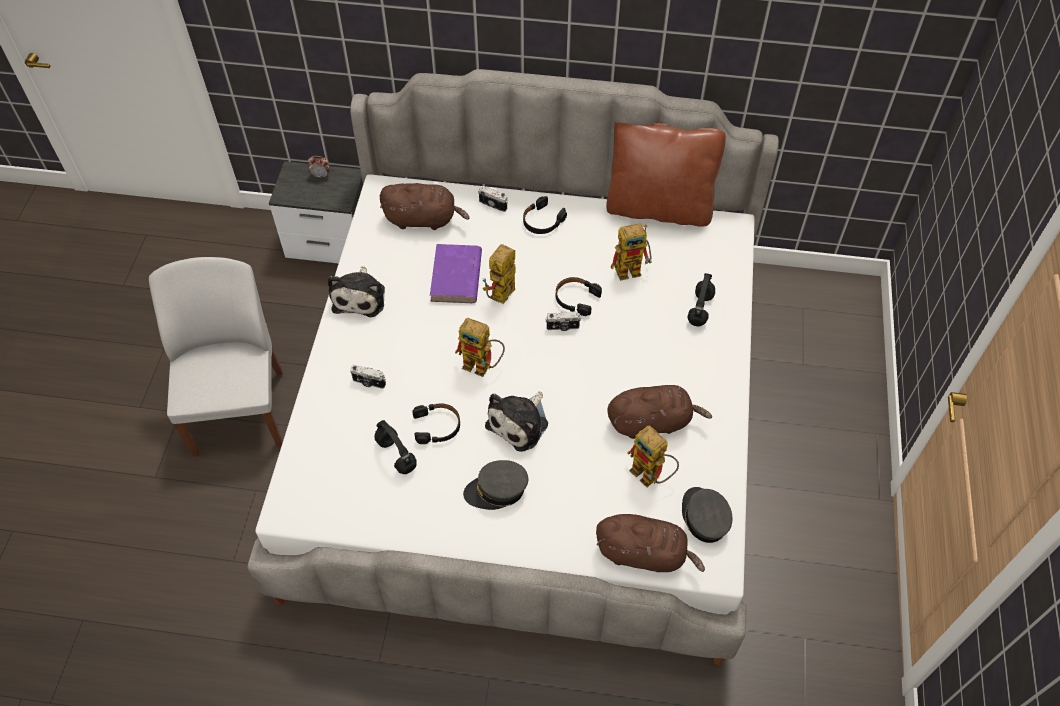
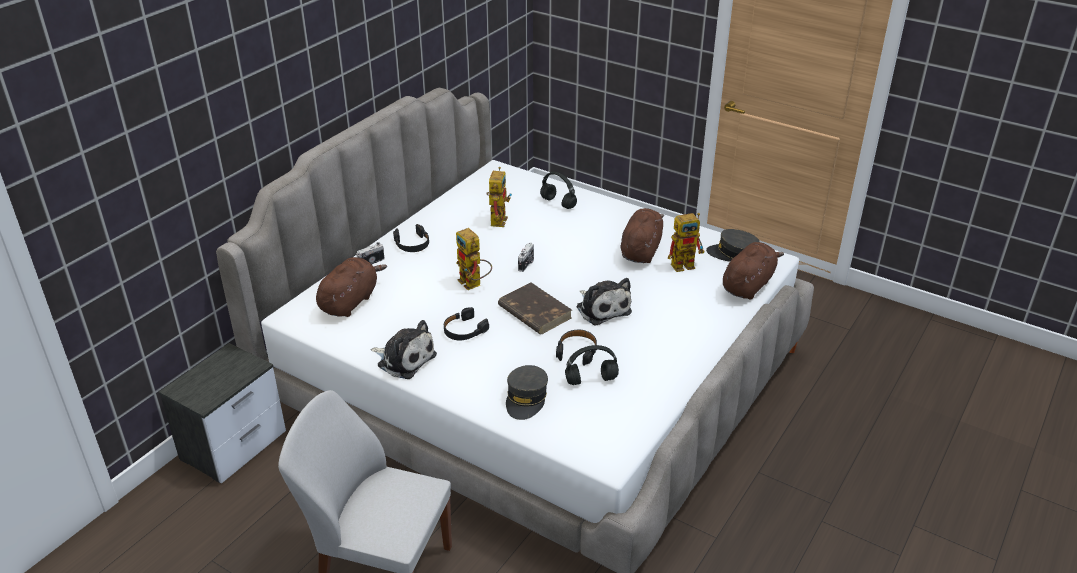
camera: 65 degrees left, 20 degrees down
(321, 175) = (206, 371): alarm clock -> none
(369, 383) = (504, 377): camera -> none
(456, 277) = (430, 301): purple book -> none
(483, 366) = (534, 312): toy robot -> brown book
(497, 490) = (658, 336): grey cap -> grey cap (526, 399)
(576, 299) = (504, 250): black headphones -> black headphones (464, 330)
(658, 207) = (450, 191): brown pillow -> none

